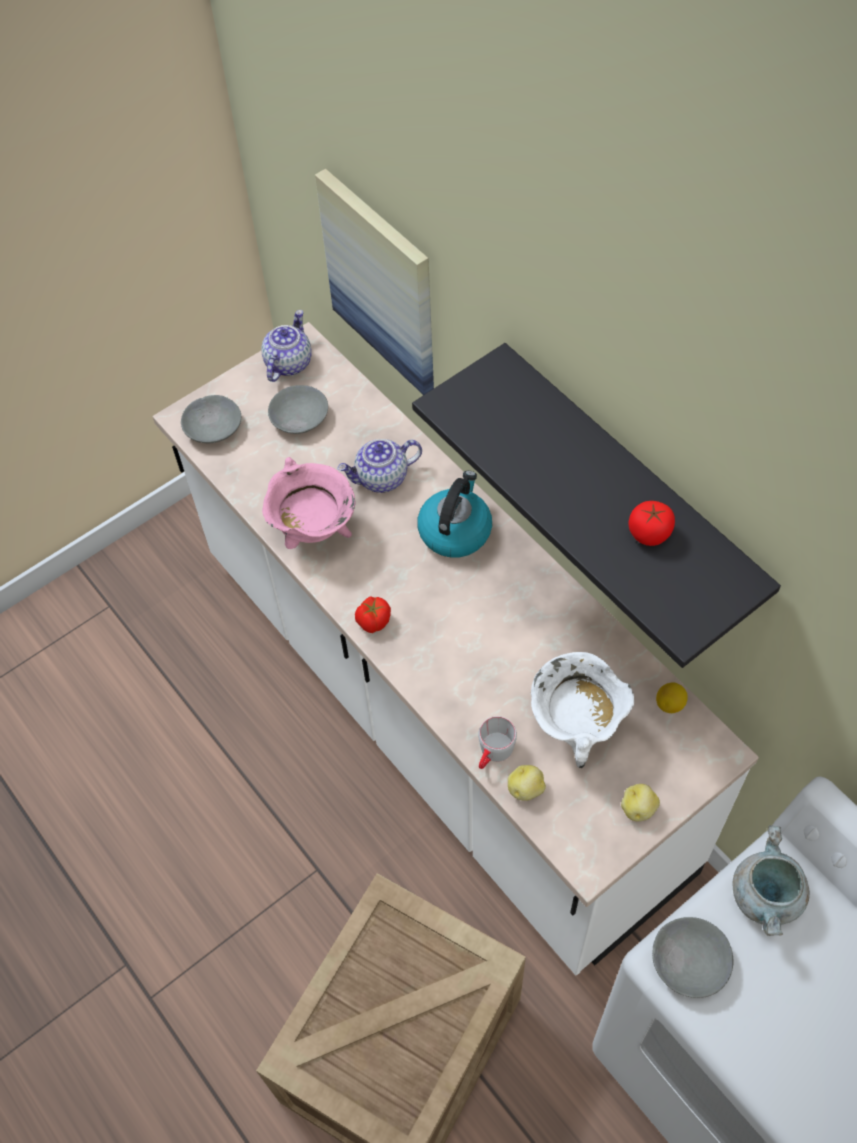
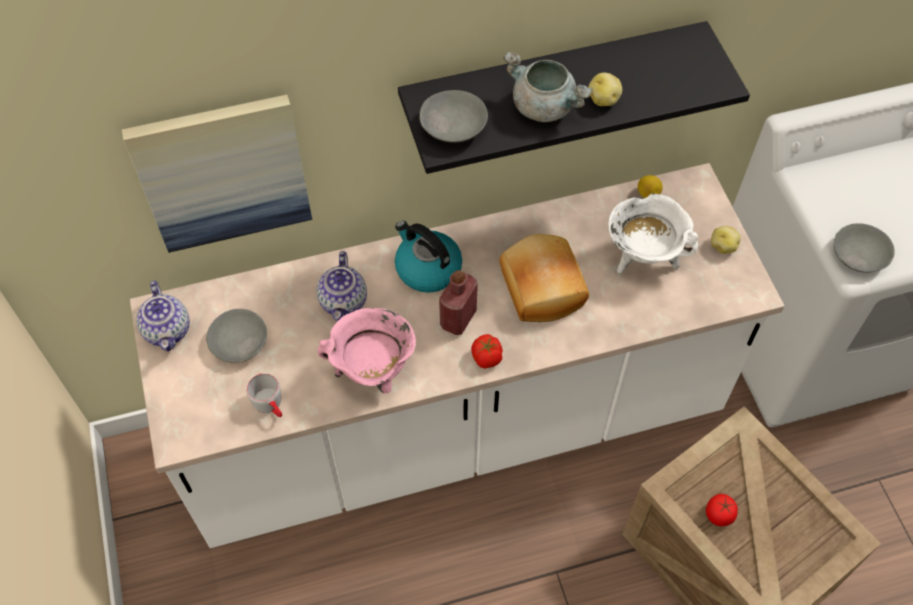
camera: 70 degrees left, 0 degrees up
(213, 427) = (205, 417): grey bowl -> grey bowl (452, 126)
(288, 362) = (168, 330): teapot -> teapot turned 150 degrees counterclockwise
(408, 580) = (458, 318): none -> red bottle
(481, 640) = (540, 289): none -> bread
(493, 754) = (644, 318): grey mug -> grey mug (271, 406)
(526, 789) = (682, 308): potato -> potato (604, 99)
(649, 533) = (632, 70): tomato -> tomato (719, 515)
(767, 897) = (826, 194): grey cooking pot -> grey cooking pot (545, 106)

